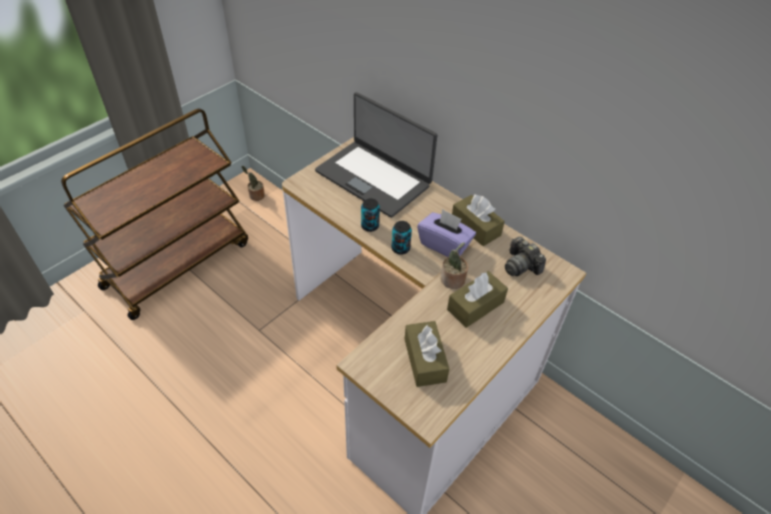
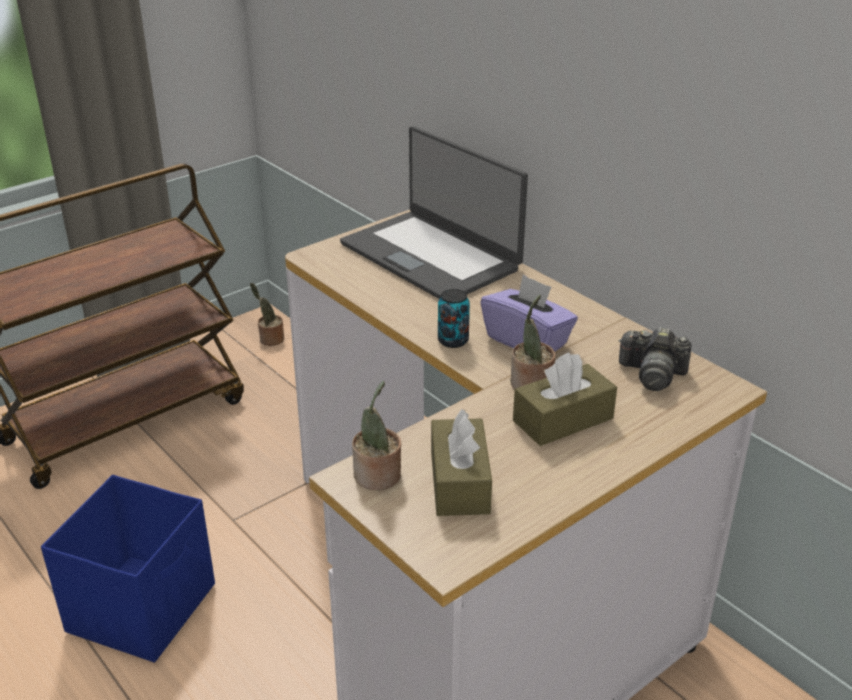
camera: 10 degrees right, 15 degrees down
(218, 395) = (144, 607): none -> blue storage box
(370, 226) = (410, 311): can -> none
(377, 361) = (378, 477): none -> potted plant
(475, 227) = (584, 323): brown tissue box -> none
(521, 265) = (652, 374): camera -> camera turned 45 degrees counterclockwise

